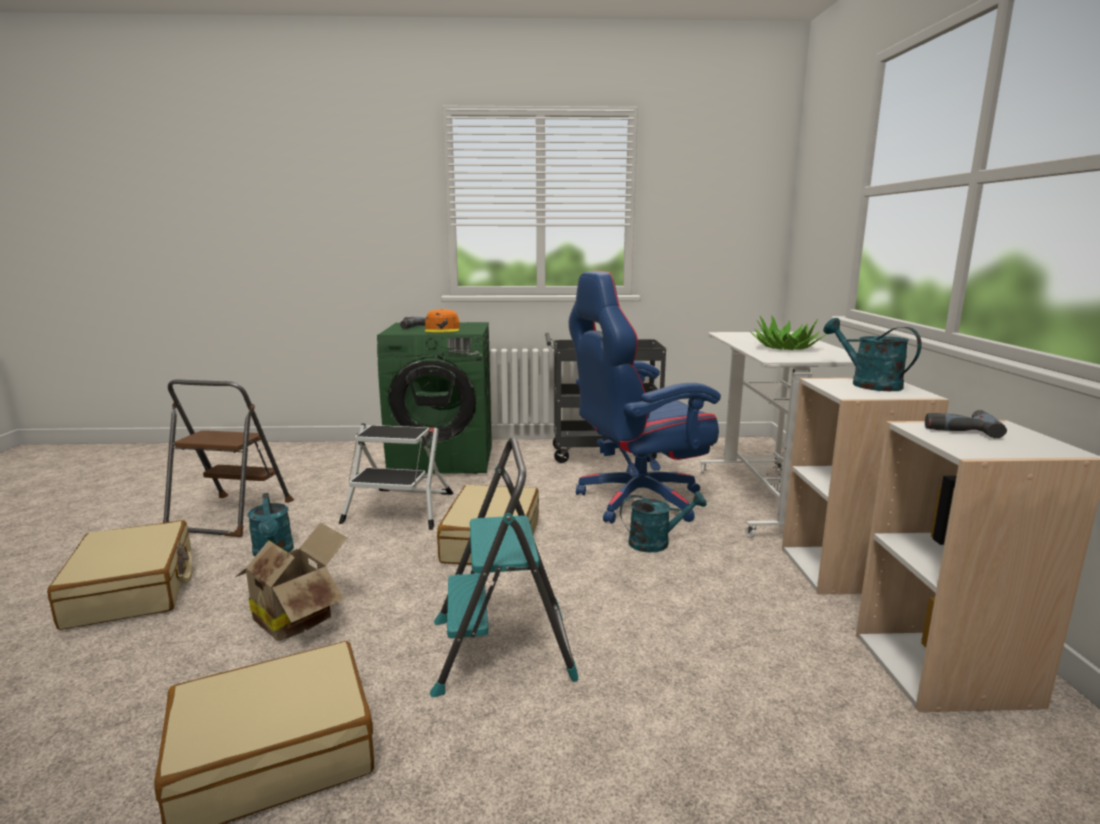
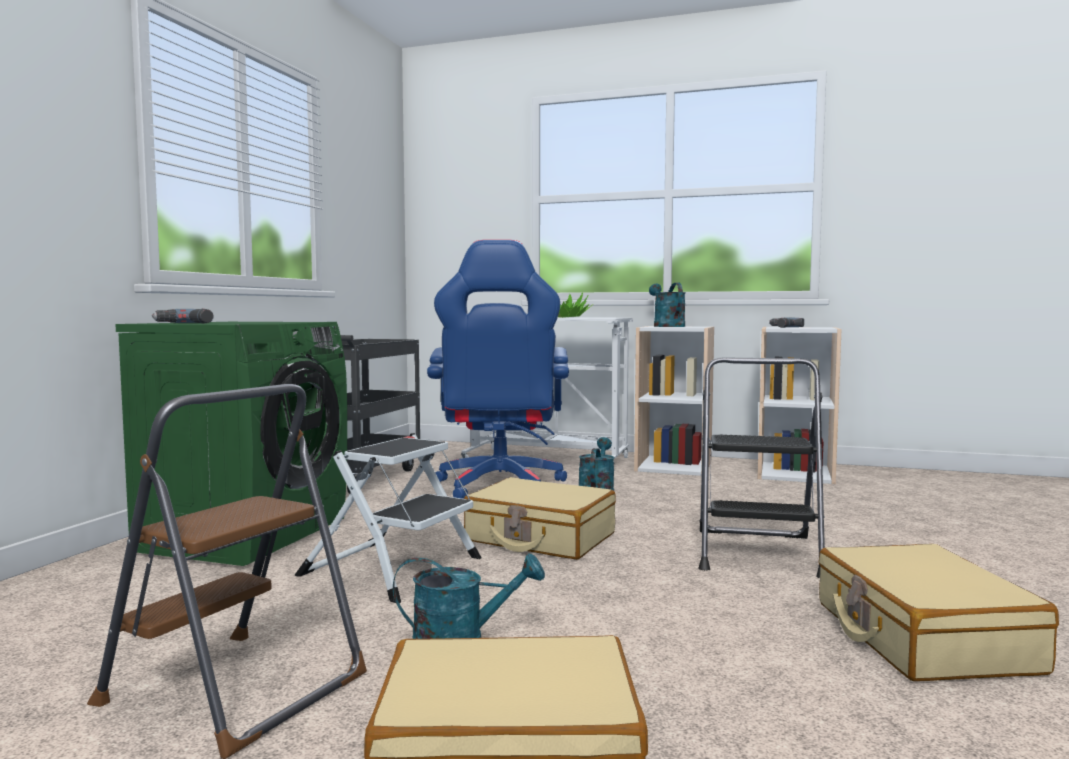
camera: 70 degrees left, 10 degrees down
(297, 617) = (669, 629): cardboard box -> none
(442, 330) = (265, 321): orange cap -> none
(509, 648) = (757, 550): turquoise step ladder -> black step ladder
(868, 384) = (666, 326): turquoise watering can -> turquoise watering can turned 90 degrees clockwise

